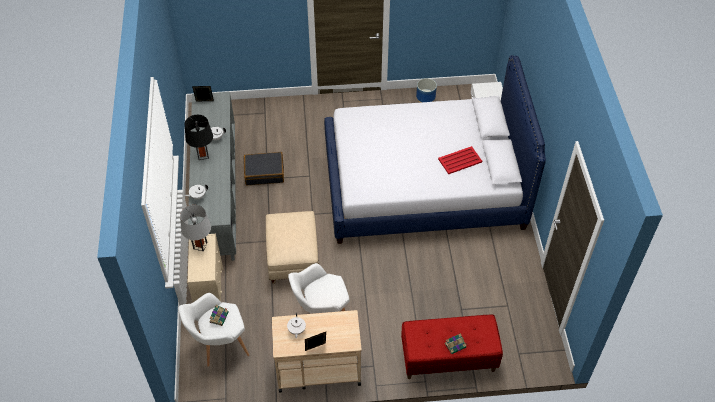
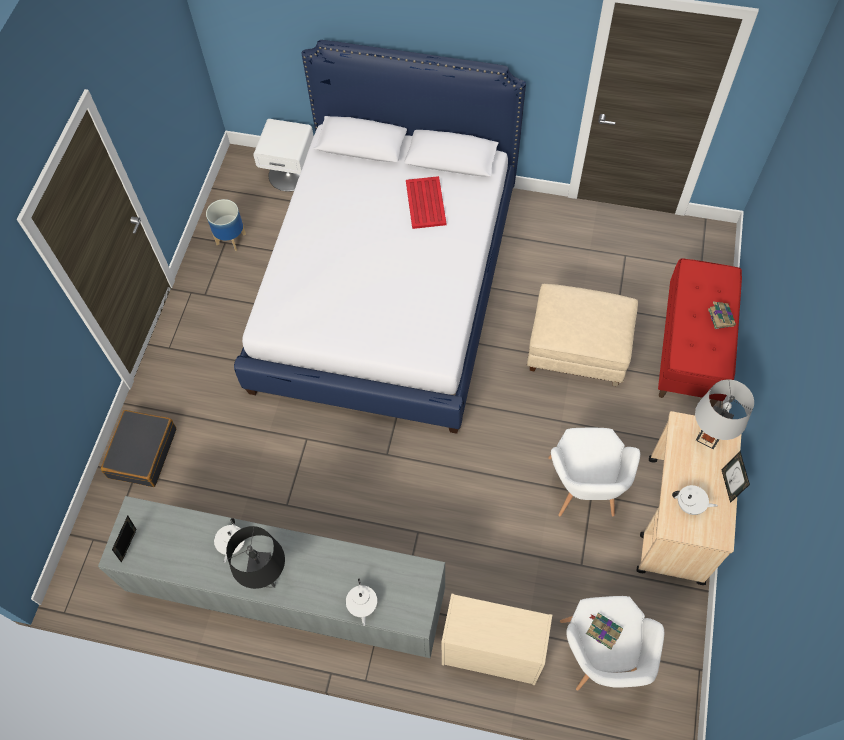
camera: 70 degrees left, 10 degrees up
(200, 245) = (470, 625): grey table lamp -> grey table lamp (708, 437)
(264, 173) = (271, 507): black suitcase -> black suitcase (142, 453)
(294, 258) = (465, 504): beige ottoman -> beige ottoman (578, 349)

